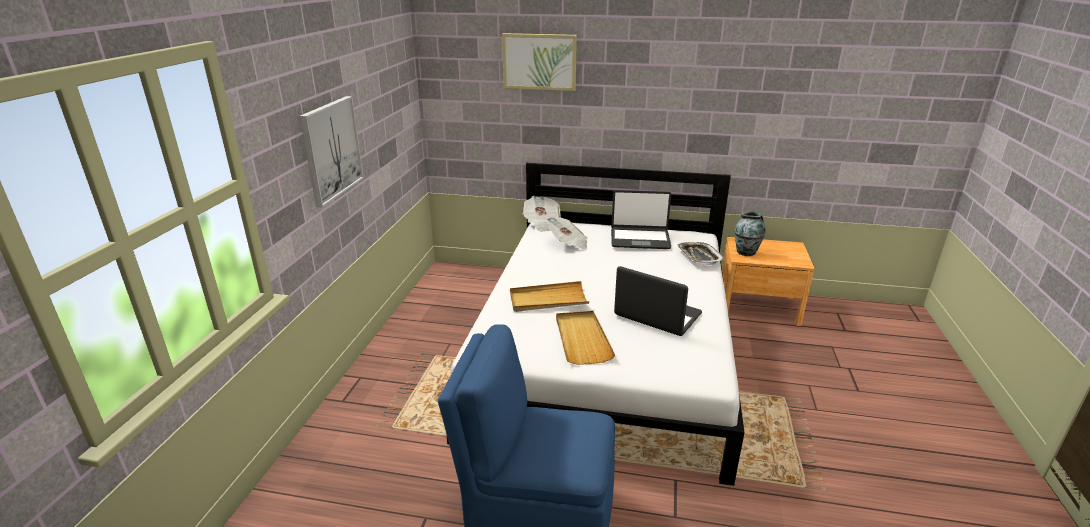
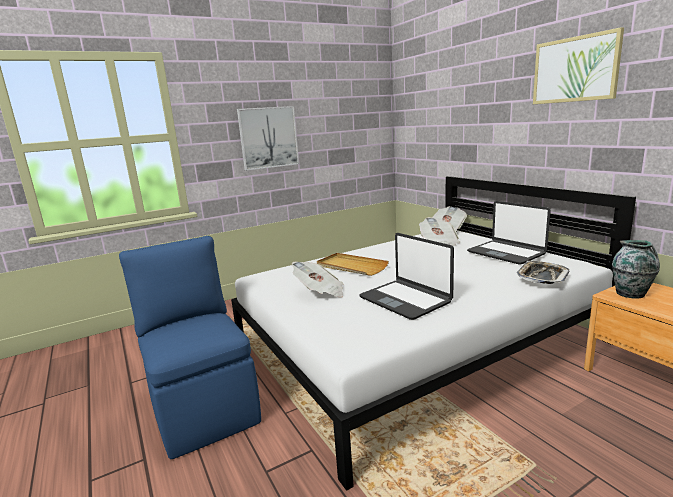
camera: 50 degrees right, 10 degrees down
(539, 61) = (462, 85): picture -> picture (575, 69)
(582, 339) = (320, 292): beige tray -> newspaper
(657, 315) = (405, 300): laptop -> laptop turned 150 degrees clockwise

